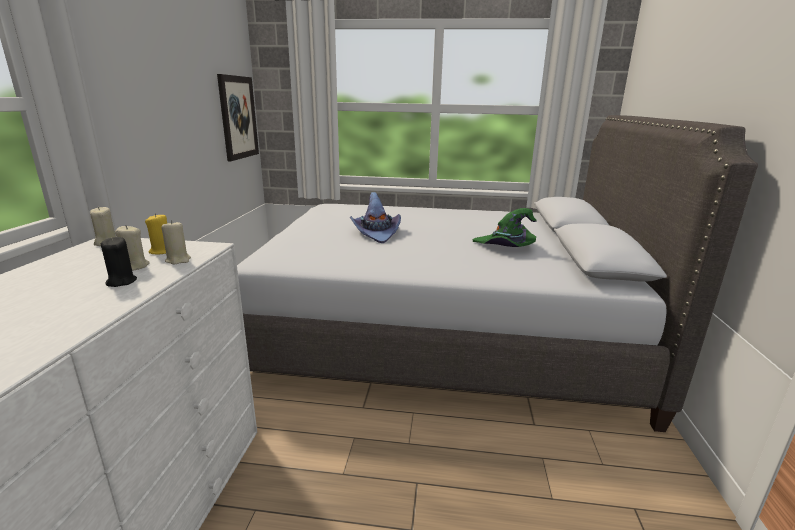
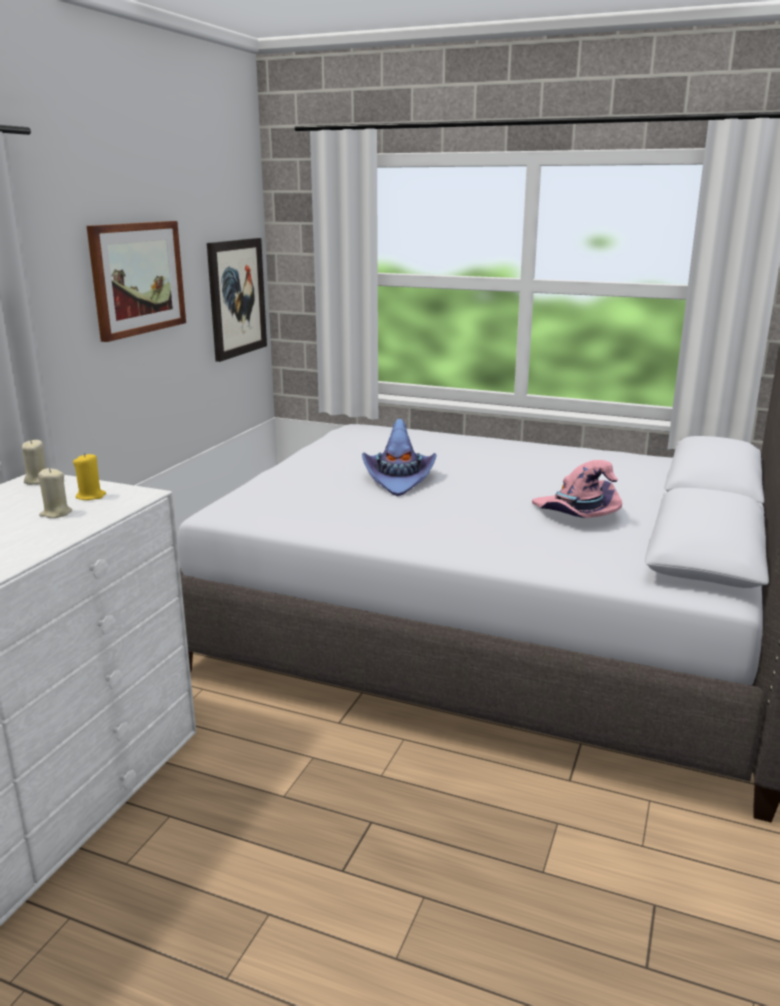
camera: 15 degrees right, 0 degrees up
(121, 281) = (38, 530): black candle -> none
(170, 91) = (137, 278): none -> picture
(178, 260) = (102, 509): beige candle -> none
(505, 247) = (576, 515): green hat -> pink hat

